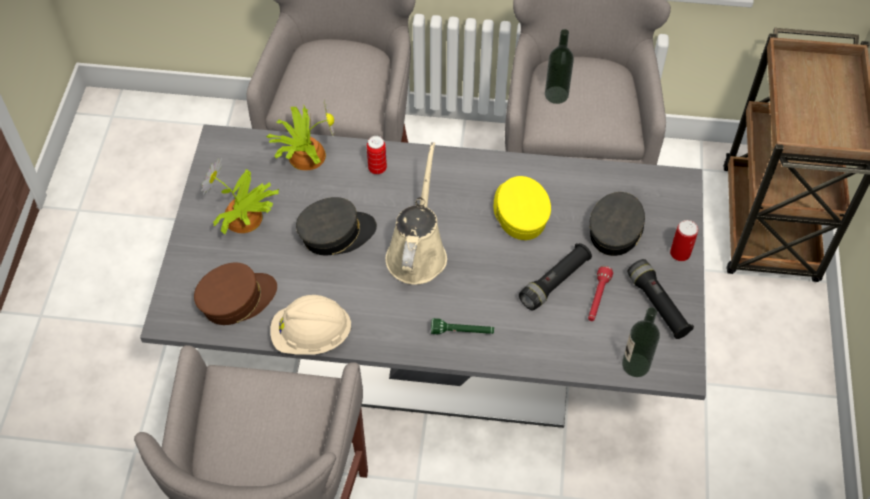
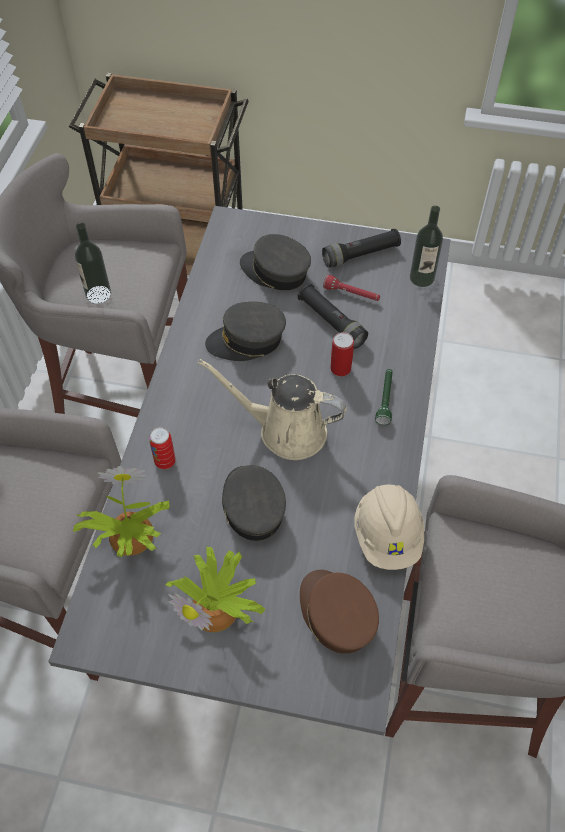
camera: 85 degrees left, 0 degrees up
(519, 214) = (247, 341): yellow cap -> grey cap
(680, 253) = (306, 233): can -> can (340, 368)

